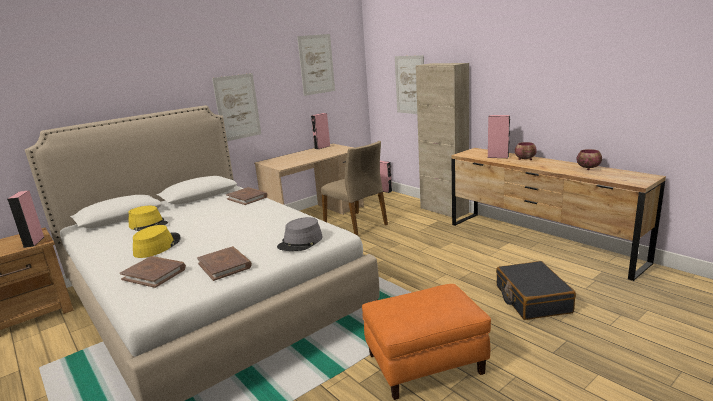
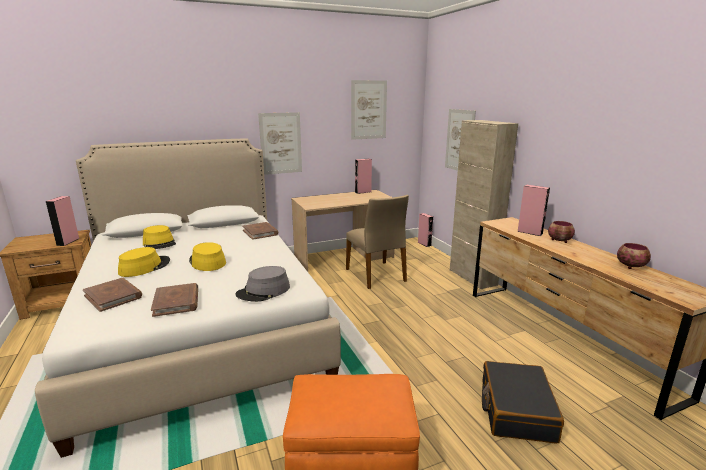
camera: 15 degrees right, 0 degrees up
(219, 230) = (207, 262): none -> yellow hat

